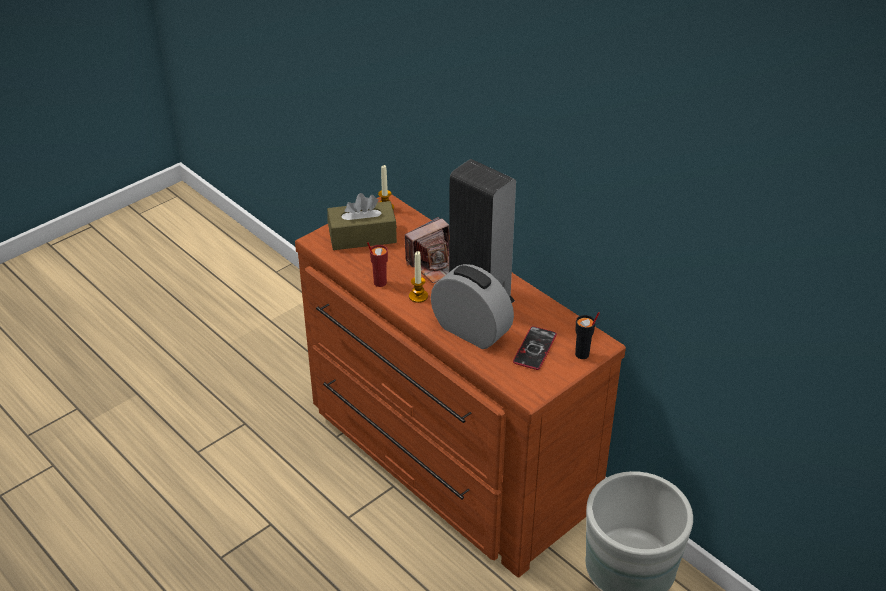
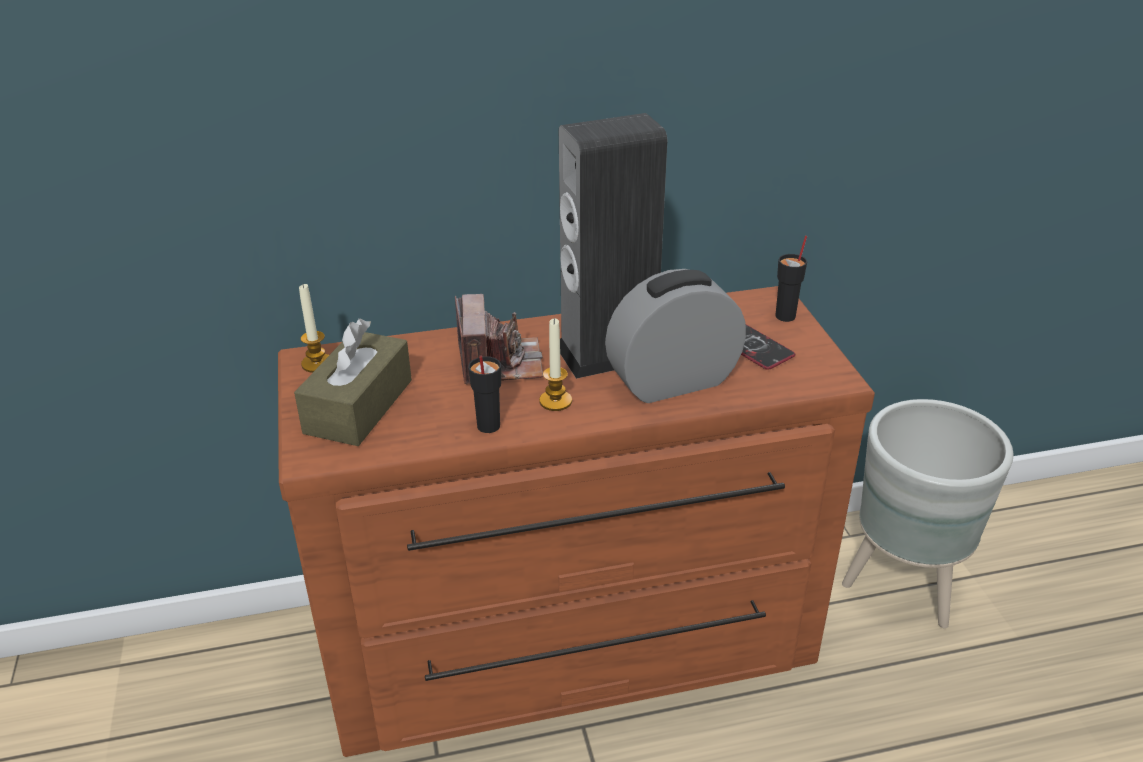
camera: 60 degrees left, 5 degrees down
(379, 282) = (488, 426): red cup -> black cup

